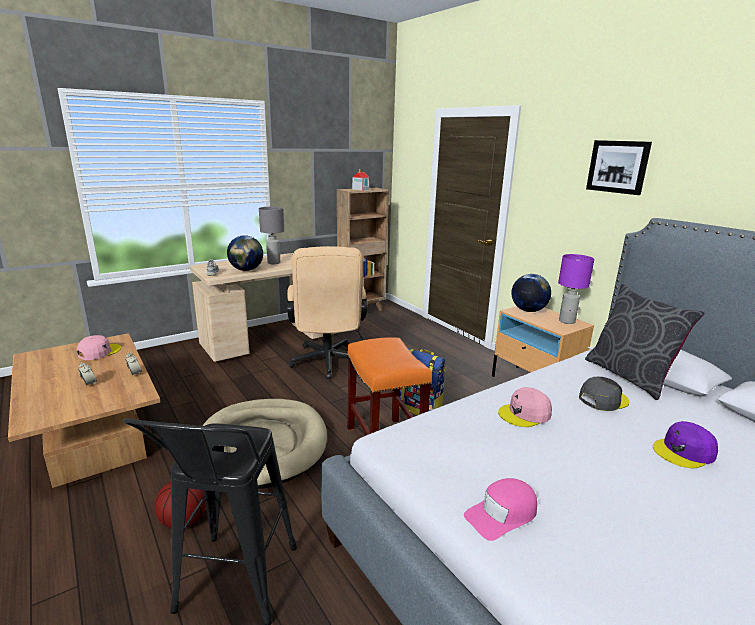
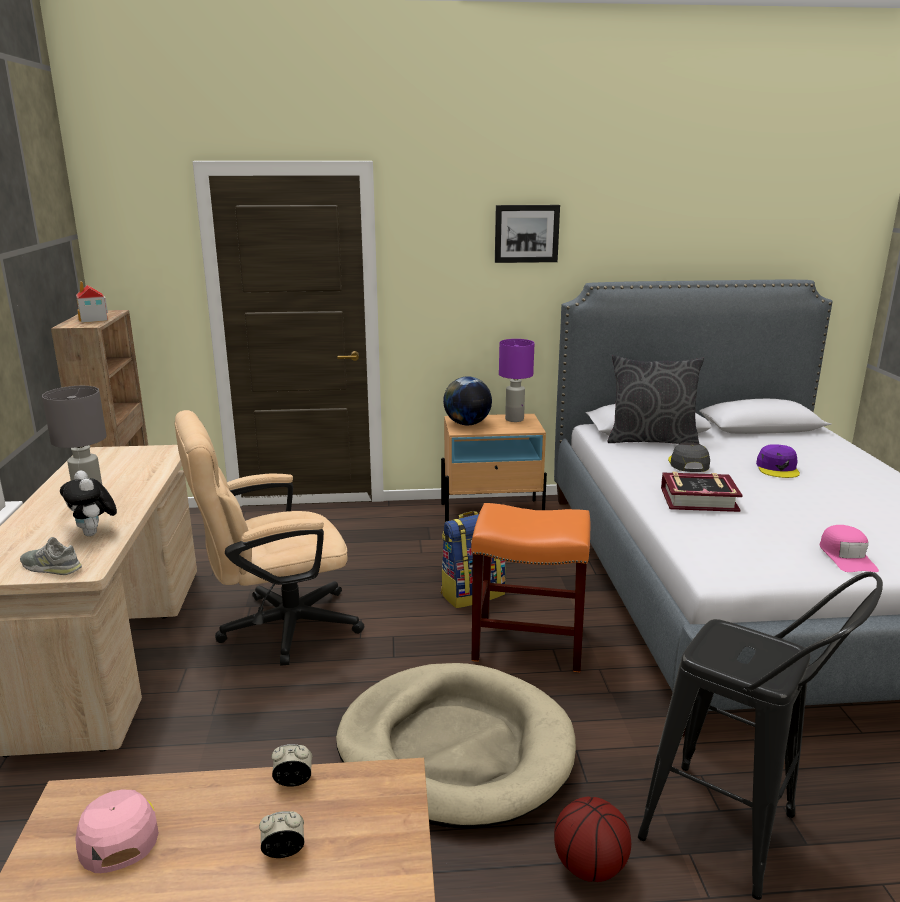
camera: 60 degrees left, 0 degrees up
(246, 270) = (94, 533): globe -> plush toy
(327, 364) = (276, 628): beige office chair -> beige office chair turned 135 degrees clockwise
(525, 414) = (698, 499): pink cap -> book

